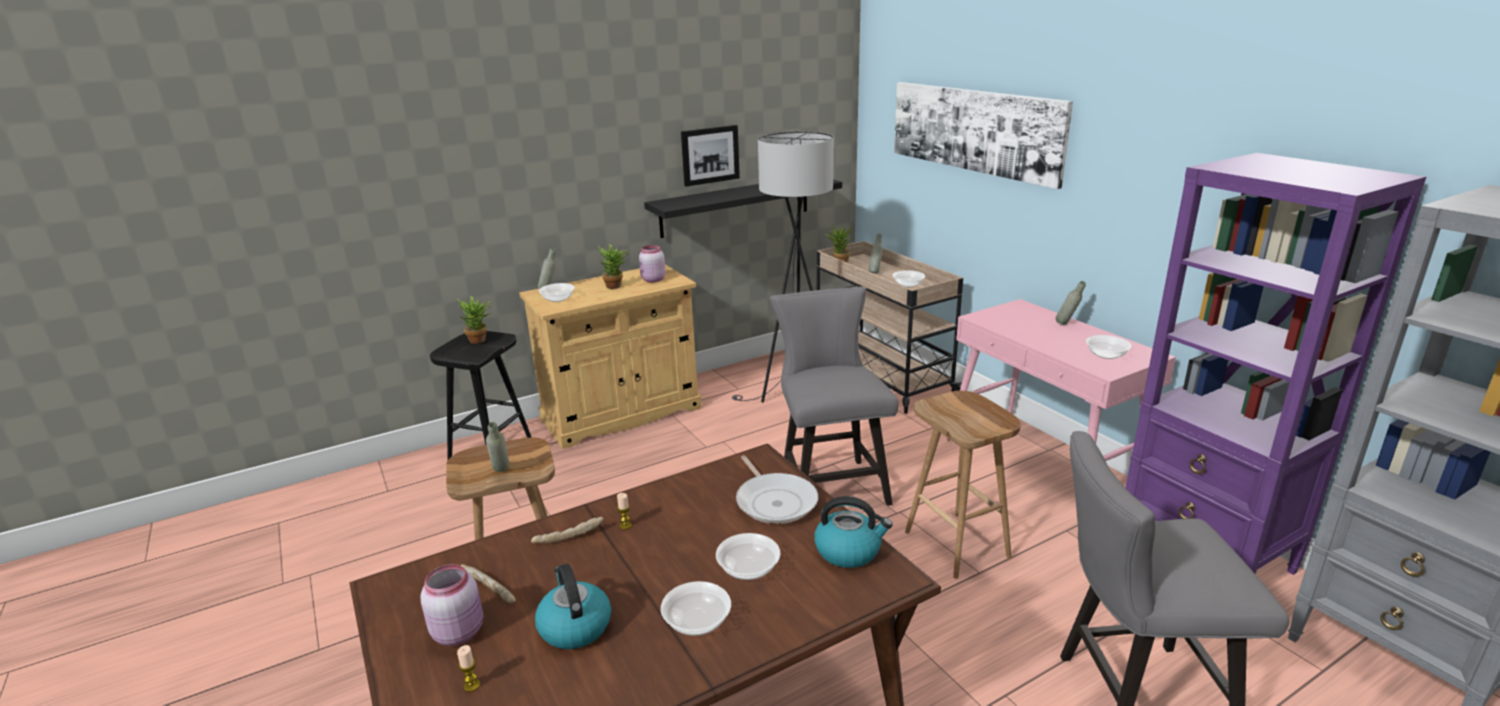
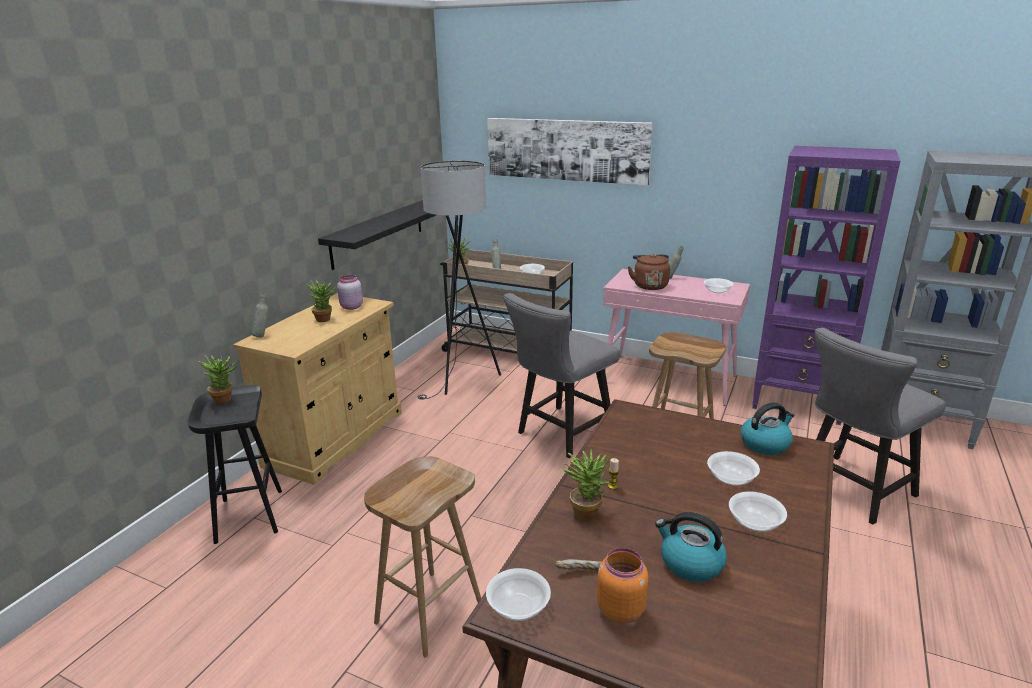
camera: 35 degrees left, 0 degrees up
(459, 631) = (620, 609): pink jar -> orange jar
(472, 685) = (691, 636): candle -> none
(501, 473) = (432, 493): grey bottle -> none
(558, 299) = (286, 341): bowl -> bowl (518, 606)
(568, 536) = (586, 510): bread -> potted plant
(710, 155) = (358, 189): picture -> none
(775, 501) = (679, 432): frying pan -> none
(830, 483) = (560, 434): grey chair -> grey chair turned 90 degrees counterclockwise
(1020, 327) = (649, 285): none -> brown kettle

